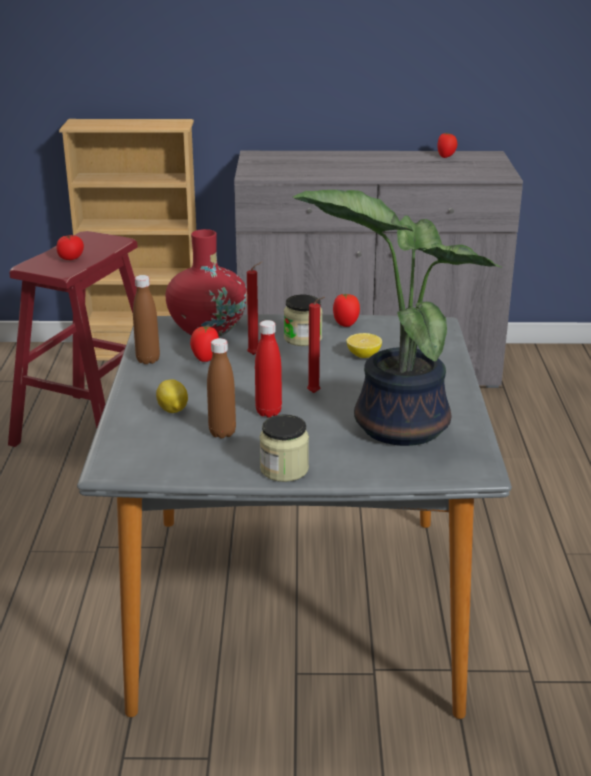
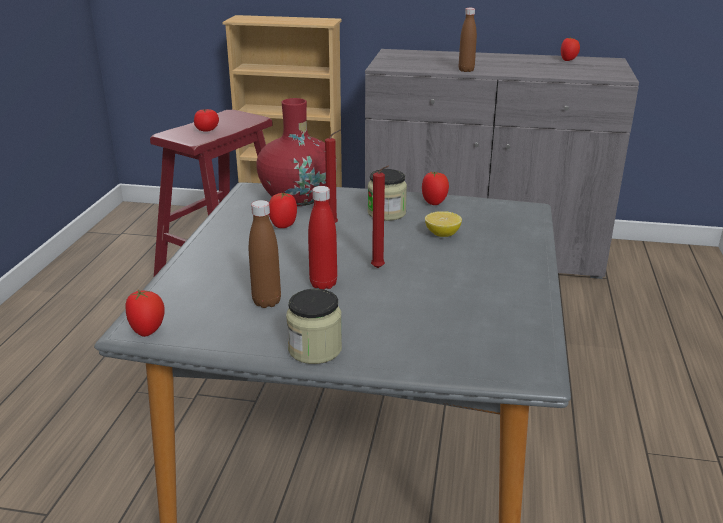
camera: 10 degrees right, 0 degrees up
(123, 468) = (148, 331): none -> tomato
(148, 360) = (228, 222): brown bottle -> brown bottle (466, 70)
(172, 410) = (227, 274): lemon -> none
(396, 423) = (455, 308): potted plant -> none

